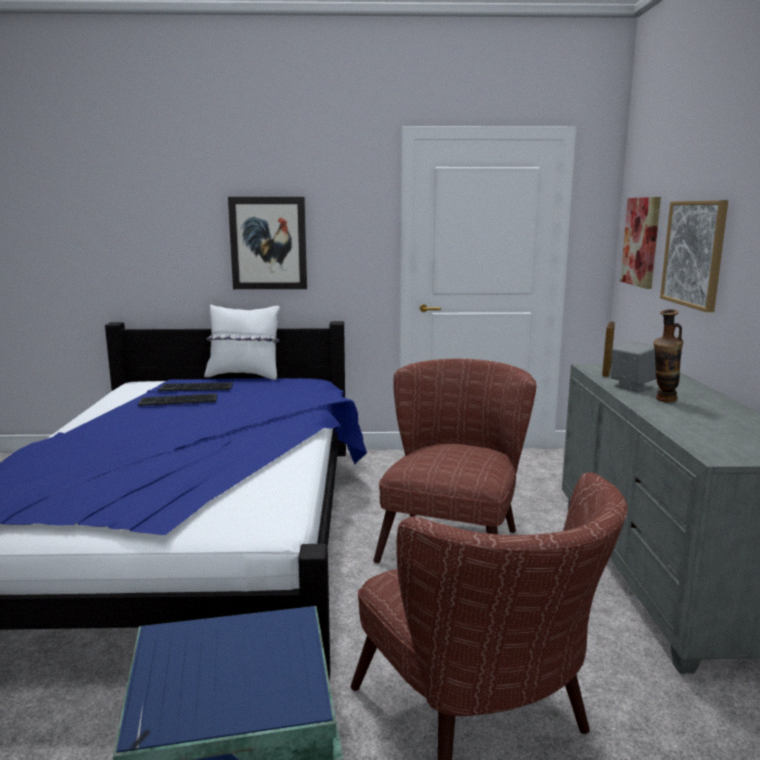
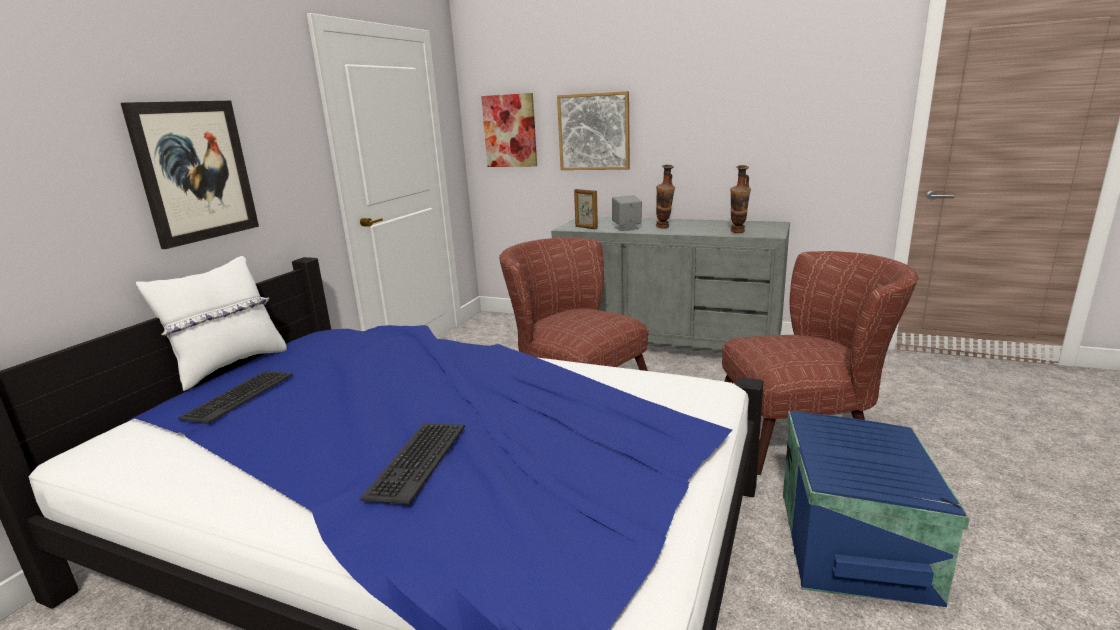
camera: 65 degrees left, 5 degrees up
(178, 400) = (282, 411): keyboard -> keyboard (416, 461)
(699, 437) = (738, 232): none -> vase

